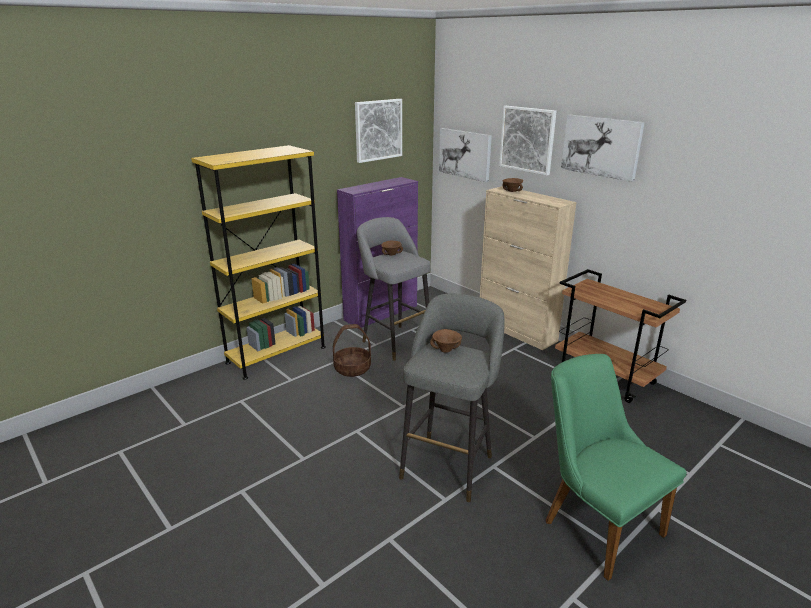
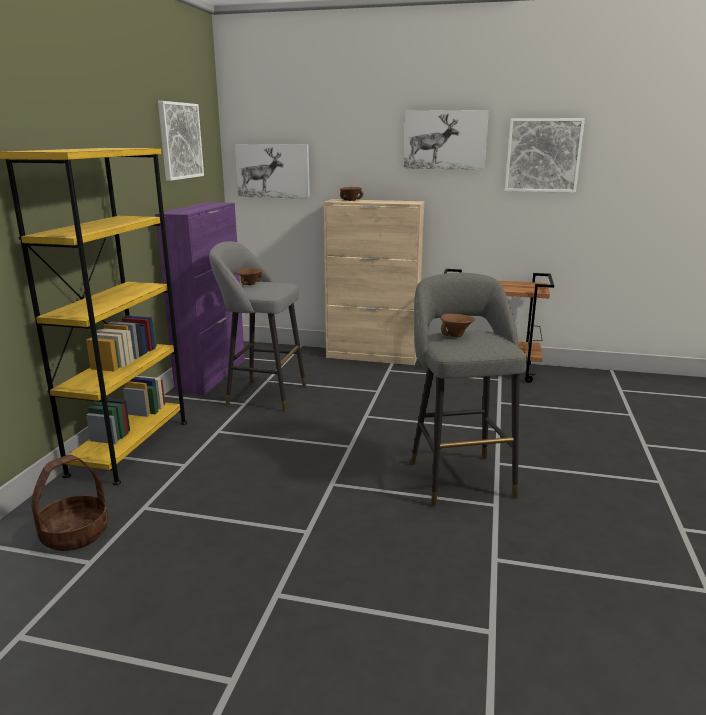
camera: 35 degrees left, 5 degrees down
(352, 368) = (248, 431): basket -> basket (75, 534)
(527, 139) = (356, 143): picture -> picture (543, 155)
(594, 522) = (621, 471): green chair -> none

